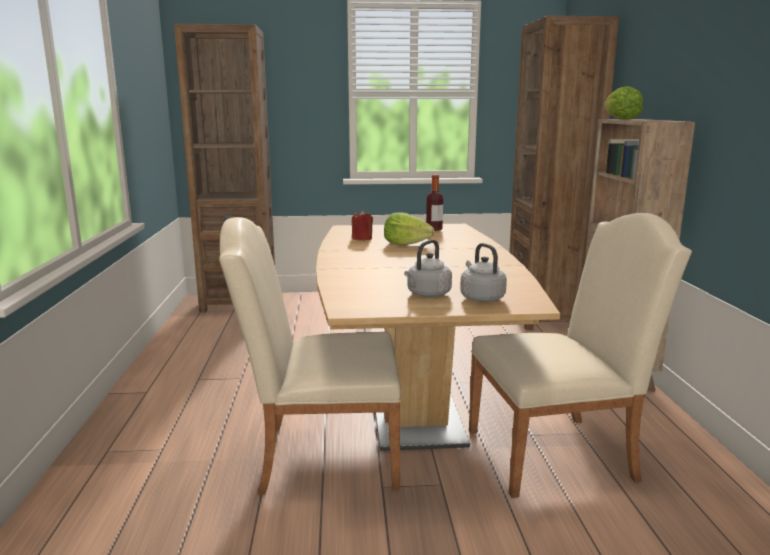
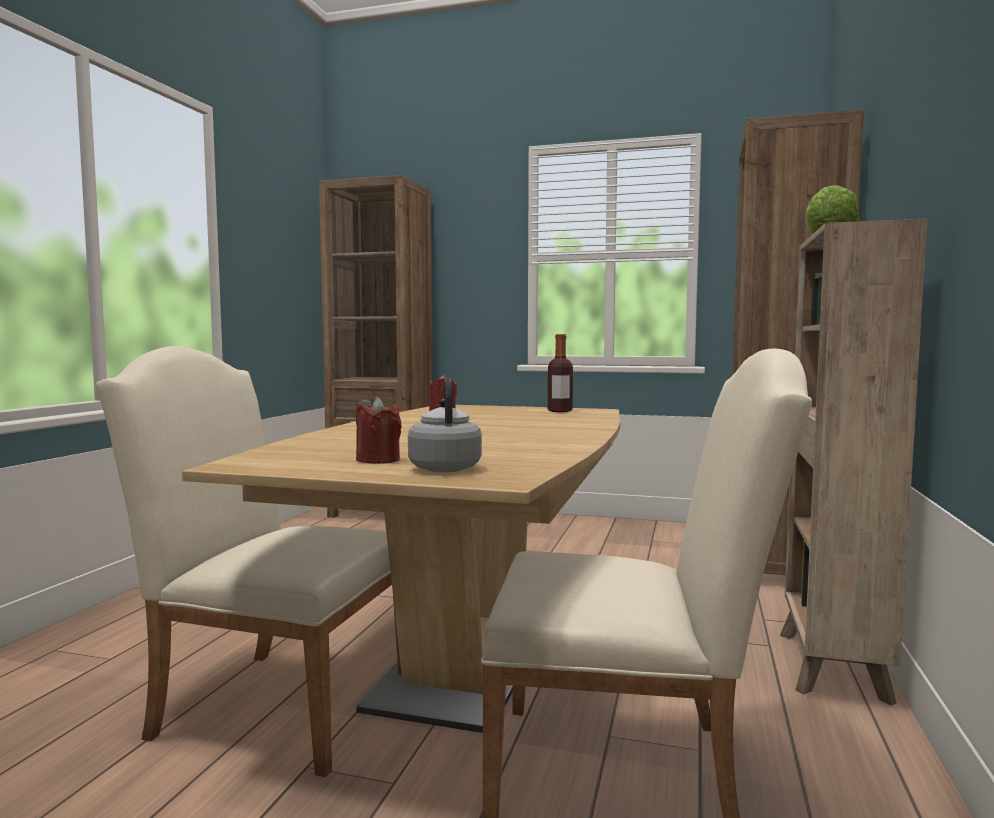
camera: 20 degrees right, 10 degrees down
(406, 244) = (486, 420): lettuce -> none
(427, 294) = (378, 460): grey kettle -> red candle

